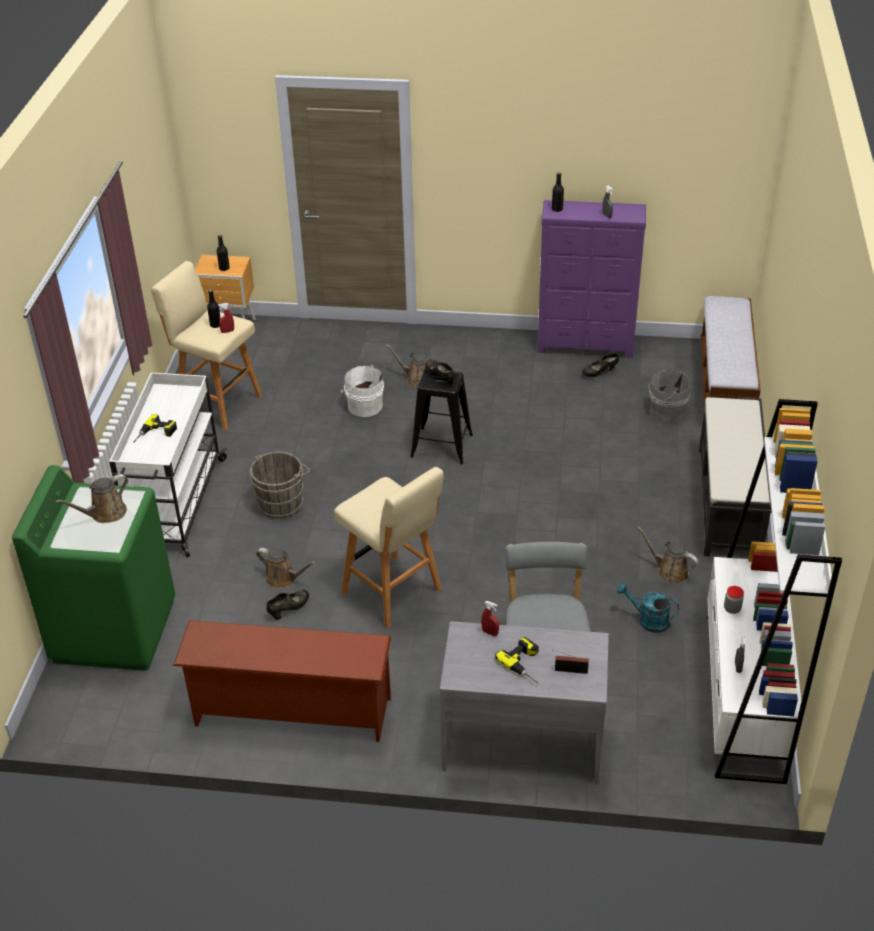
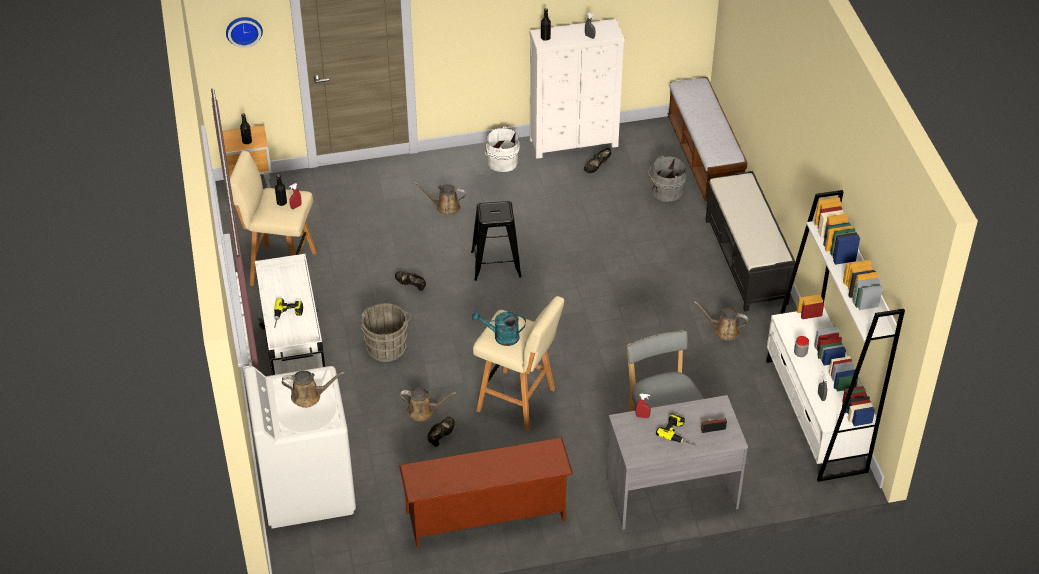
camera: 20 degrees left, 5 degrees up
(105, 514) = (309, 396): brown watering can -> brown watering can turned 120 degrees counterclockwise
(114, 629) = (306, 488): green washing machine -> white washing machine
(230, 141) = (243, 30): none -> wall clock
(363, 405) = (411, 241): white bucket -> white bucket (501, 162)
(440, 377) = (494, 209): black shoe -> black shoe (411, 285)
(585, 346) = (574, 143): purple dresser -> white dresser
(648, 620) = (724, 374): turquoise watering can -> turquoise watering can (501, 337)

